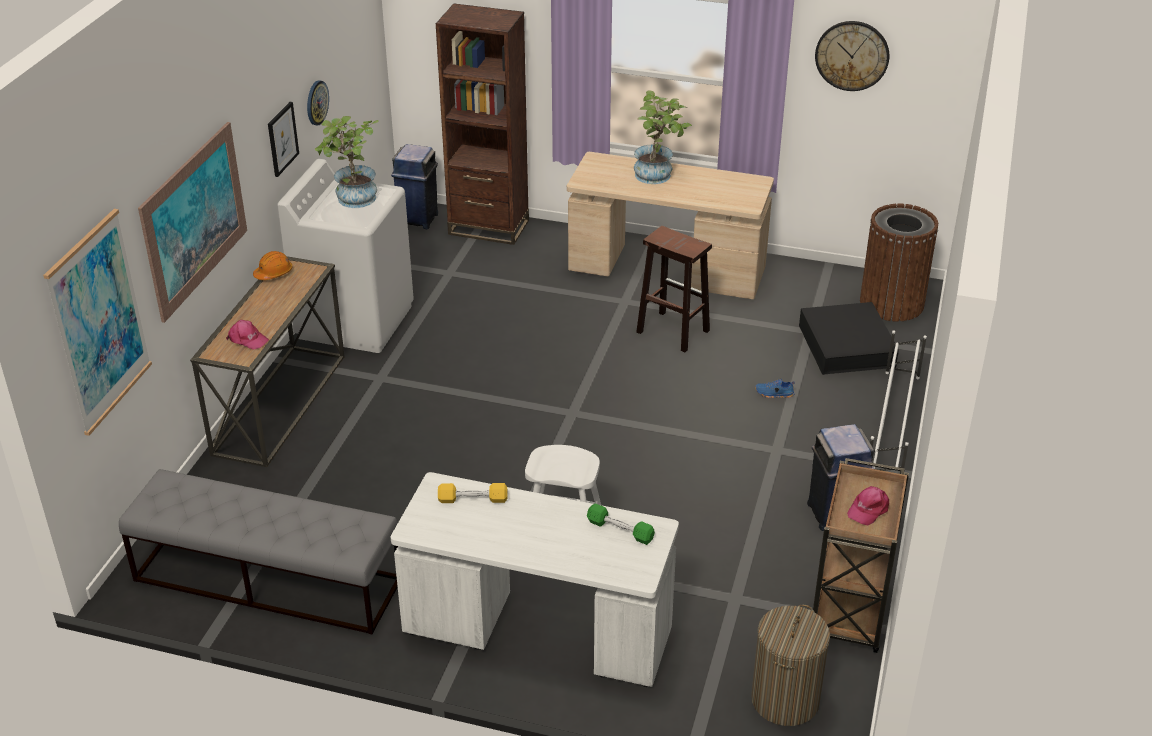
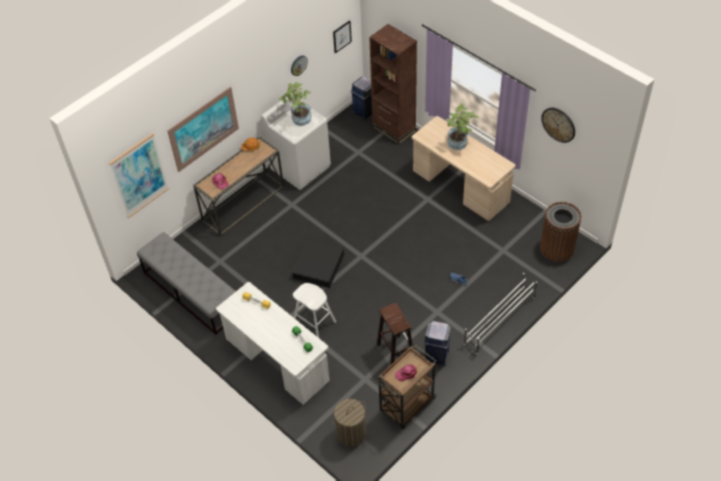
camera: 30 degrees right, 15 degrees up
(282, 138) = (270, 85): picture -> picture (341, 36)
(671, 331) = (437, 225): brown stool -> brown stool (395, 350)
(846, 346) = (514, 265): black storage box -> black storage box (319, 266)

